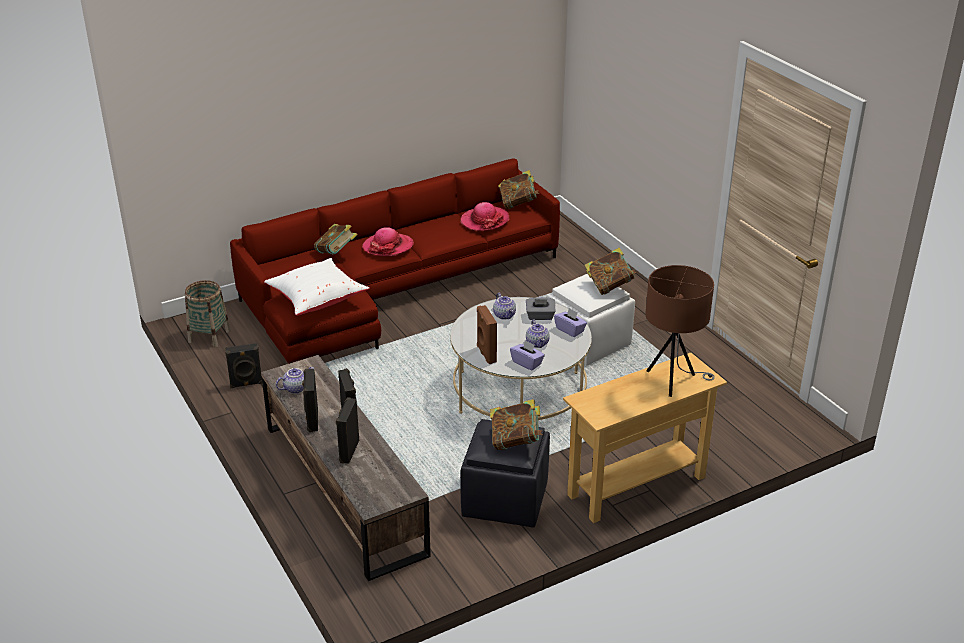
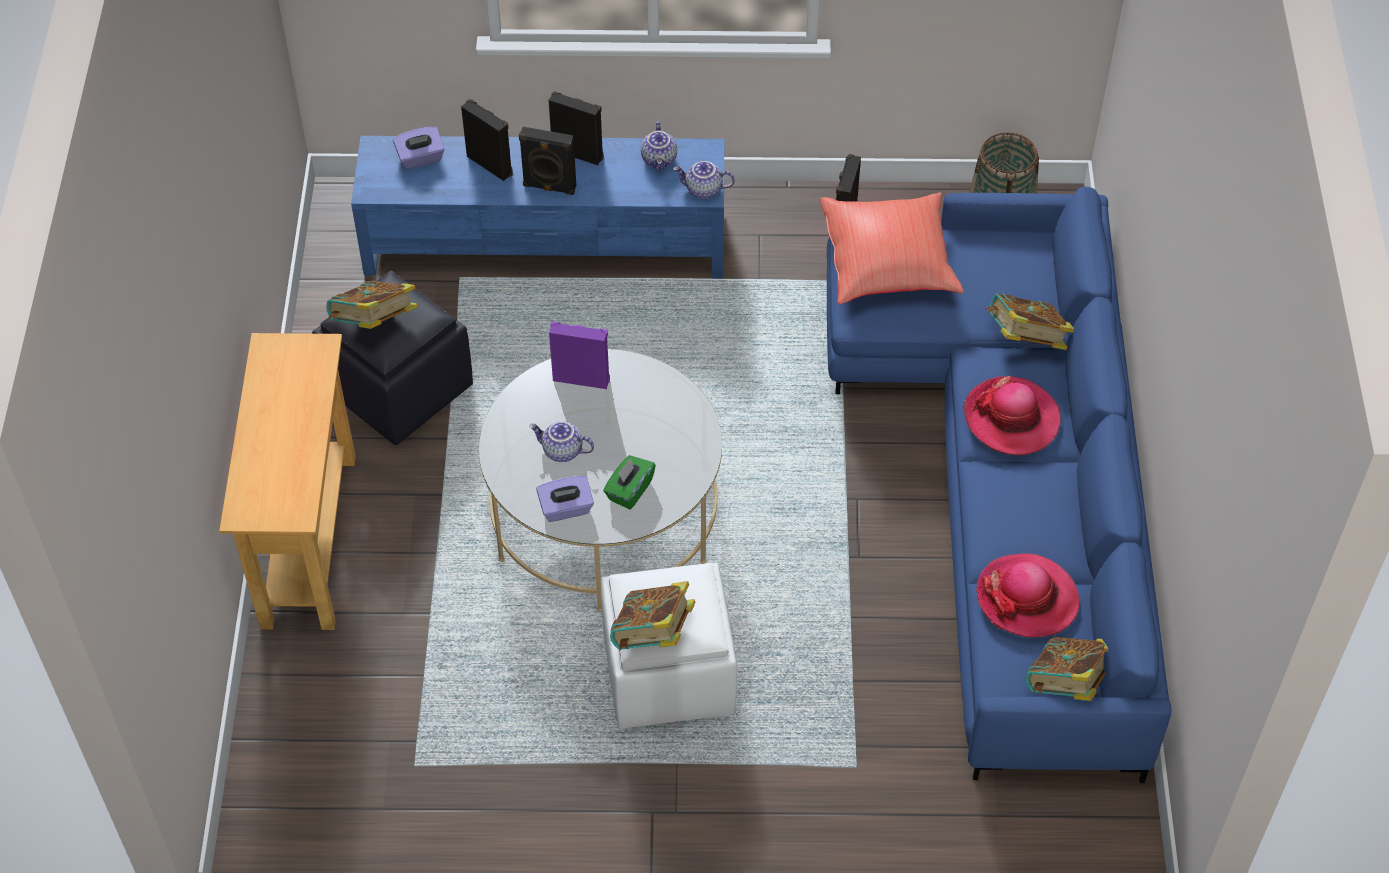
camera: 120 degrees right, 20 degrees up
(316, 299) = (889, 264): white pillow -> red pillow
(343, 487) = (547, 243): brown tv stand -> blue tv stand
(391, 289) = (1005, 480): red sofa -> blue sofa
(485, 354) = (581, 378): brown speaker -> purple speaker
(505, 315) = (664, 448): teapot -> teapot (703, 190)
(527, 363) = (524, 415): purple tissue box -> purple tissue box (420, 158)
(540, 316) = (629, 491): grey tissue box -> green tissue box
(673, 381) = (271, 468): brown table lamp -> none

